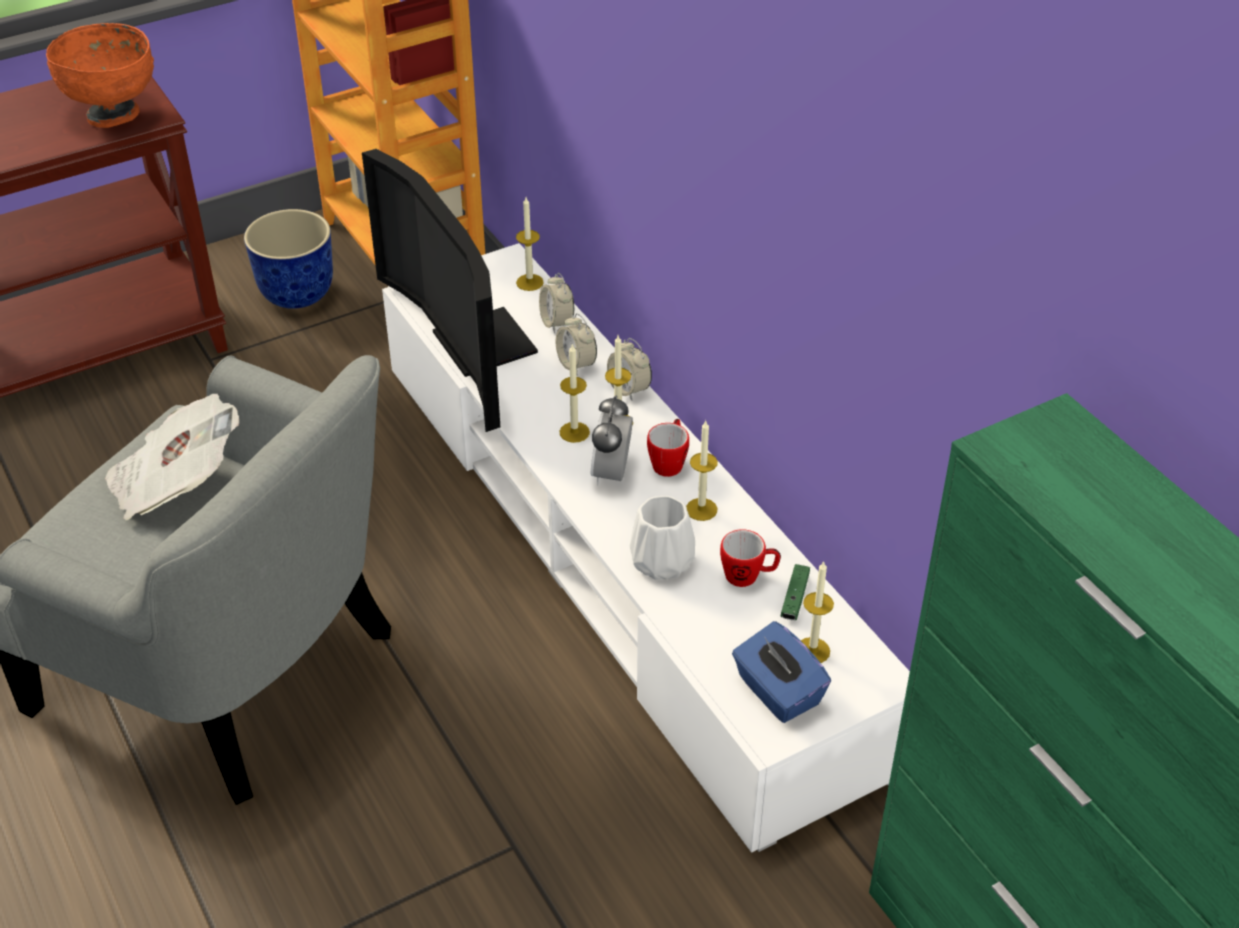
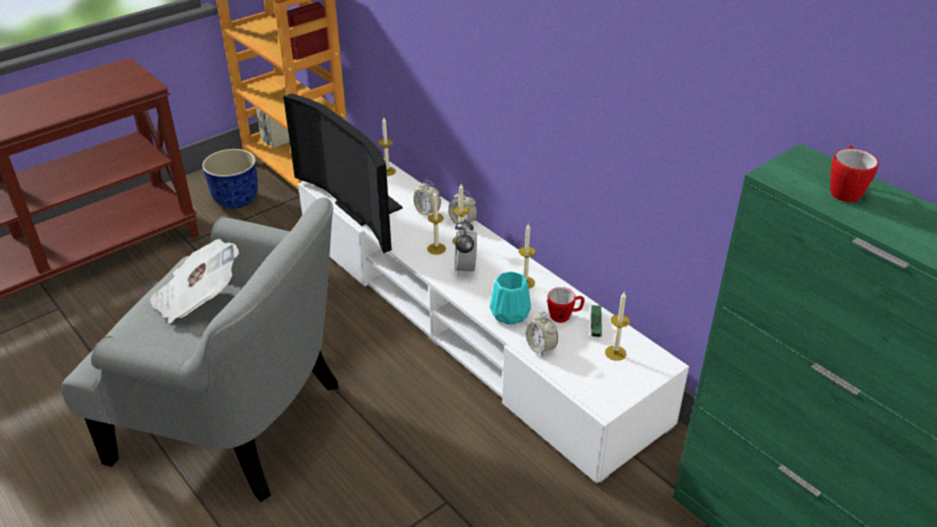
camera: 10 degrees left, 5 degrees down
(114, 115) = (122, 87): orange bowl -> none
(557, 323) = (409, 191): alarm clock -> alarm clock (540, 348)
(661, 560) = (509, 313): white vase -> turquoise vase
(669, 462) = (498, 259): mug -> mug (844, 190)
(777, 692) = (602, 379): blue tissue box -> none

